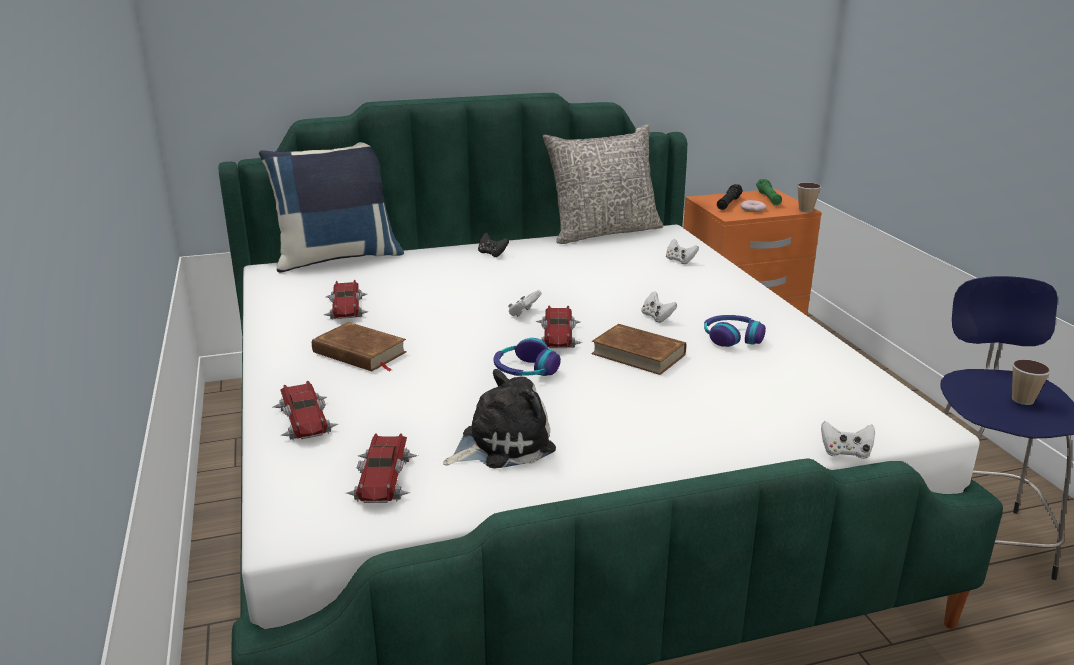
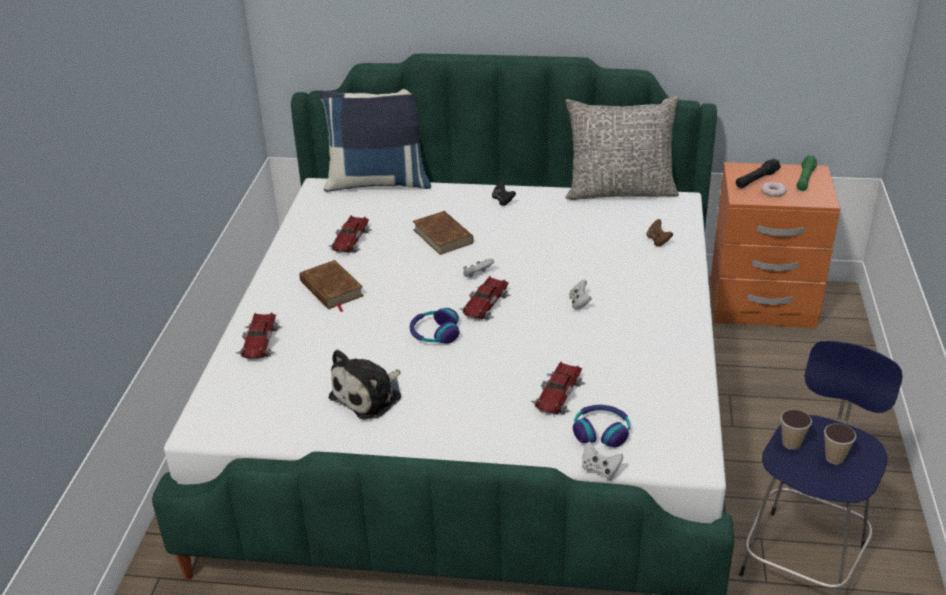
camera: 25 degrees right, 10 degrees up
(384, 478) = (278, 403): toy car -> toy car (559, 395)
(501, 444) = (369, 396): plush toy -> plush toy turned 135 degrees clockwise
(638, 354) = (531, 338): brown book -> brown book (443, 236)
(680, 260) = (658, 241): white game controller -> brown game controller
(732, 338) = (622, 339): headphones -> headphones (601, 432)
(806, 210) = (826, 203): cup -> cup (791, 443)

